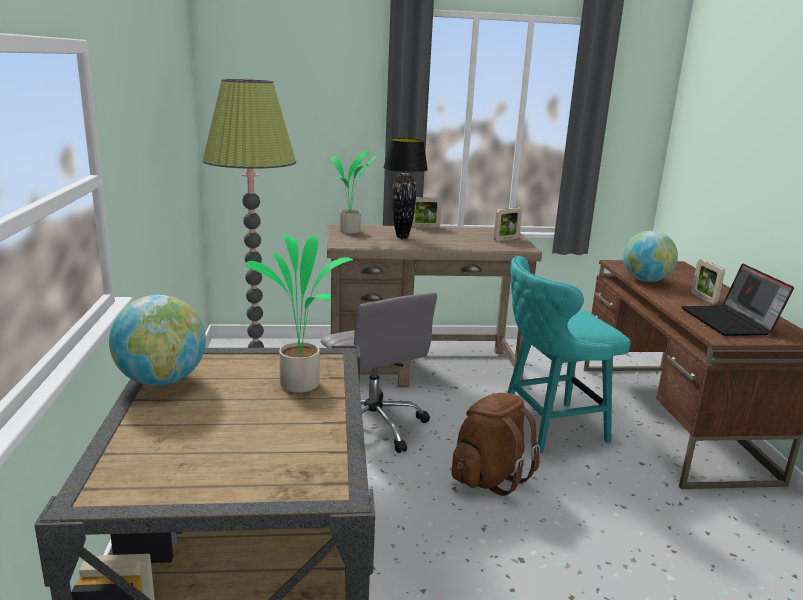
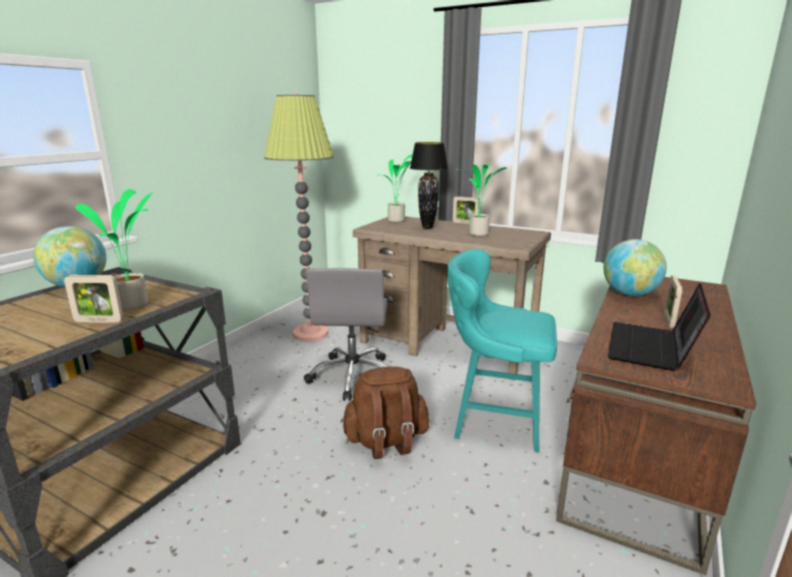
camera: 35 degrees right, 0 degrees up
(463, 238) = (477, 234): none -> potted plant
(506, 239) = (517, 238): picture frame -> picture frame (99, 321)

